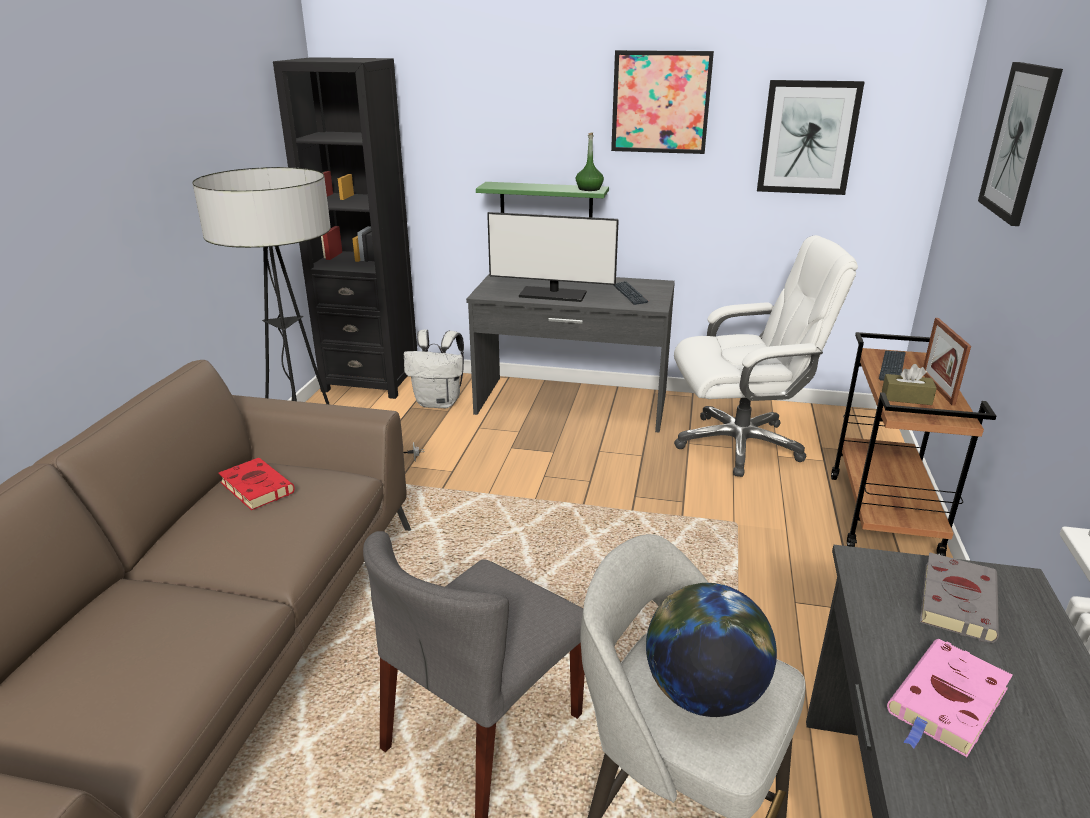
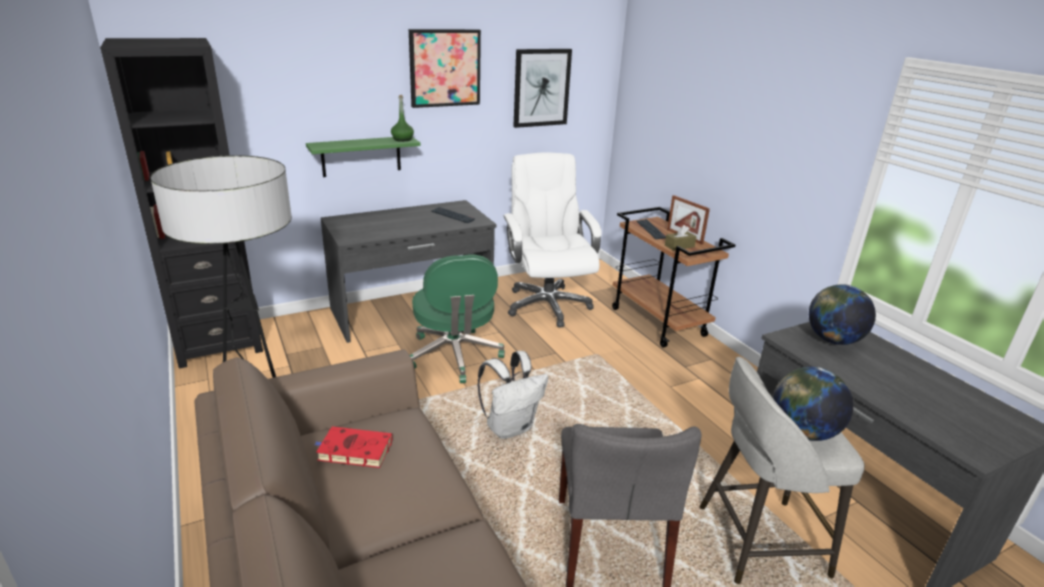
camera: 40 degrees left, 0 degrees up
(439, 402) = (307, 342): white backpack -> white backpack (510, 427)
(553, 295) = (401, 228): monitor -> none
(560, 463) = (454, 356): none -> green office chair
(740, 444) = (547, 305): white office chair -> white office chair turned 60 degrees counterclockwise
(947, 703) = (886, 386): pink book -> none
(957, 600) = (833, 340): grey book -> globe
(1019, 142) = (698, 87): picture -> none

